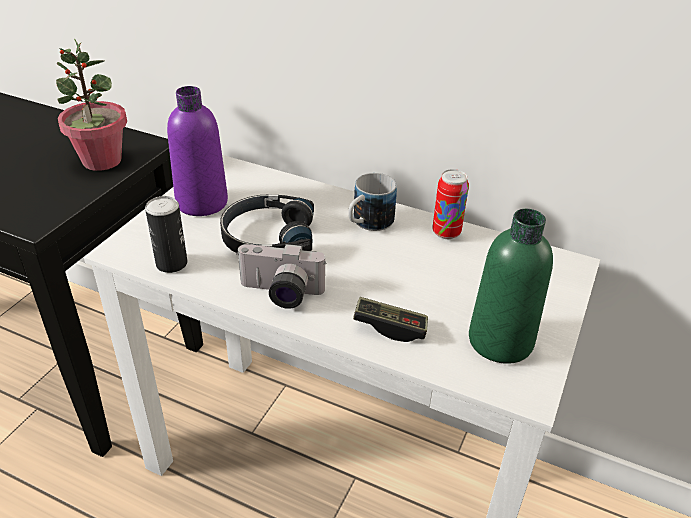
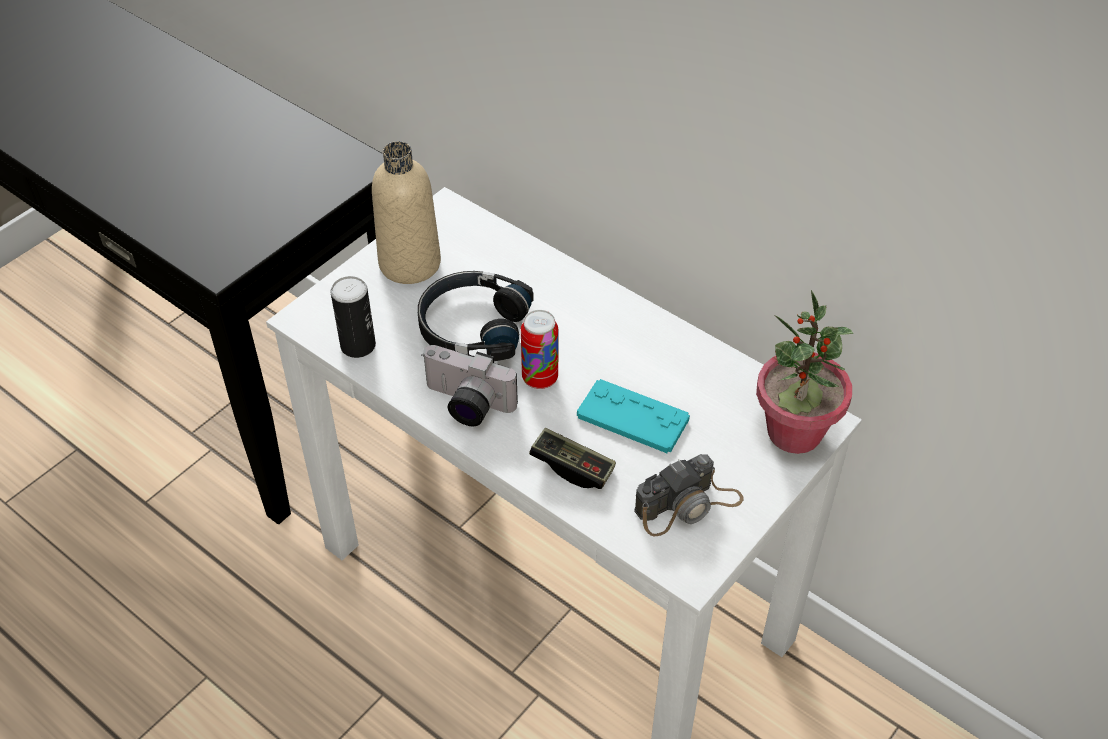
camera: 15 degrees right, 10 degrees up
(101, 161) = (305, 185): potted plant -> potted plant (794, 433)
(202, 202) = (410, 263): purple bottle -> beige bottle
(367, 224) = (596, 324): mug -> none
(424, 283) = (632, 417): none -> turquoise game controller
(446, 232) = (687, 352): can -> can (540, 378)
(500, 341) = (688, 505): green bottle -> camera

